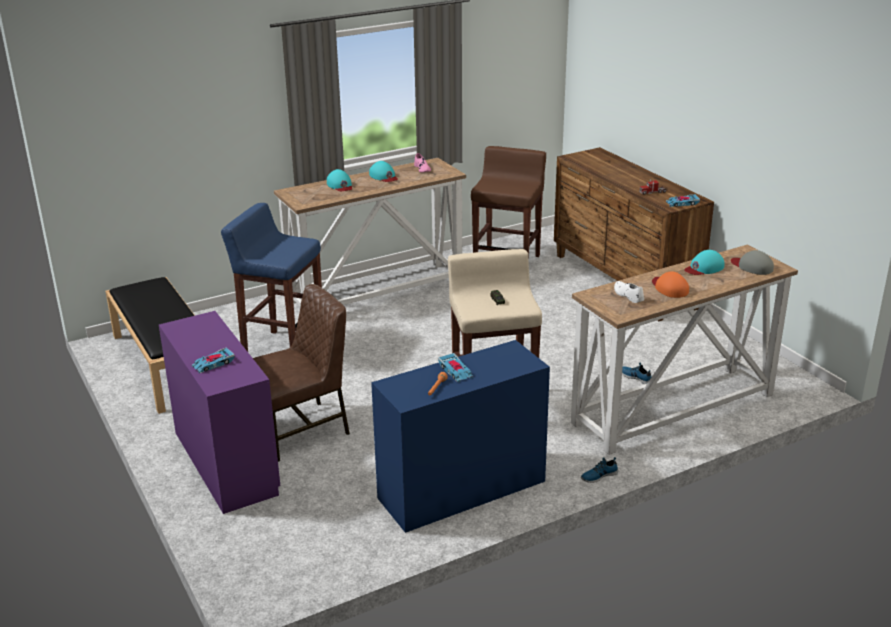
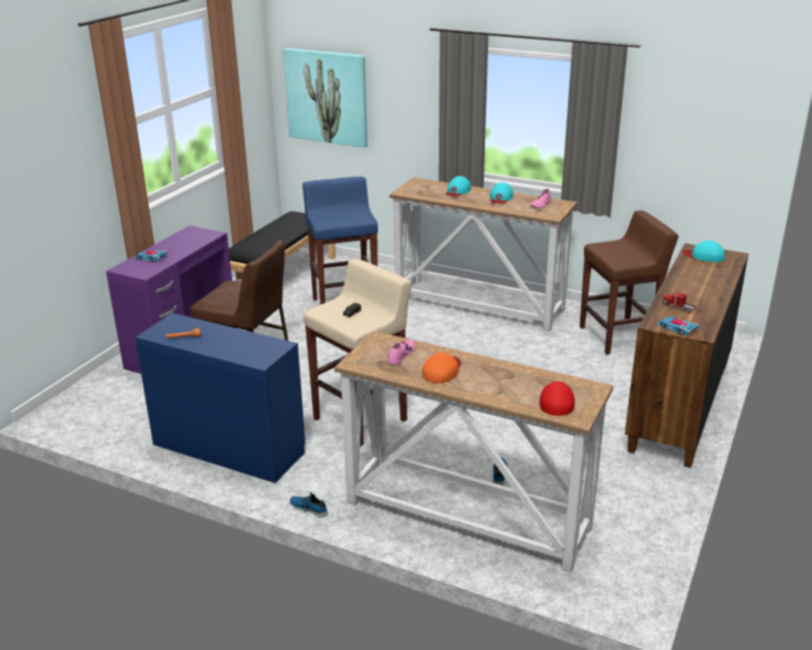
camera: 55 degrees right, 0 degrees up
(136, 135) = (327, 97): none -> picture
(455, 371) = (218, 336): toy car -> none
(628, 295) = (400, 355): white shoe -> pink shoe
(704, 268) = (515, 376): turquoise cap -> turquoise cap (704, 256)
(752, 266) = (557, 401): grey cap -> red cap

